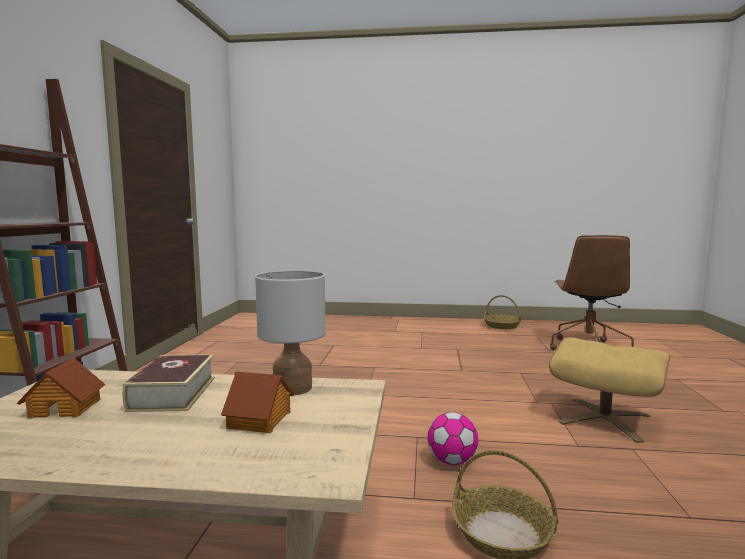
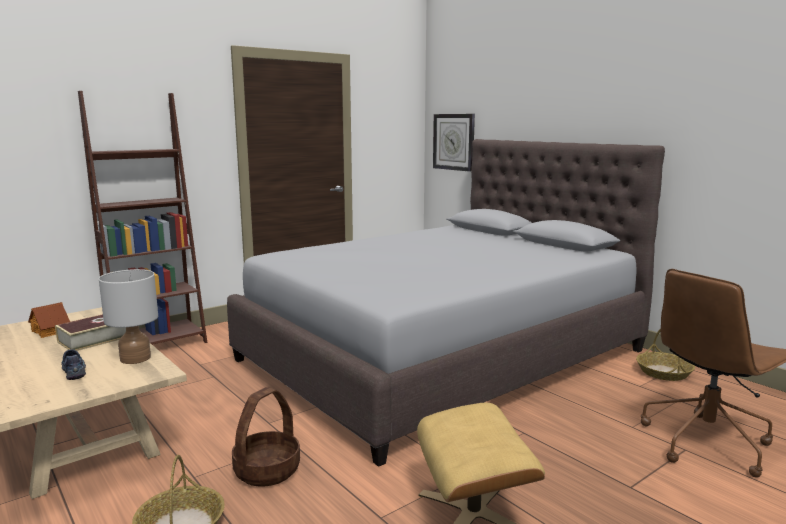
camera: 45 degrees right, 5 degrees up
(260, 419) = (74, 370): toy house -> shoe
(273, 180) = (454, 142): none -> wall clock
(376, 350) = (443, 355): none -> grey bed
(452, 461) = (267, 470): football -> basket

